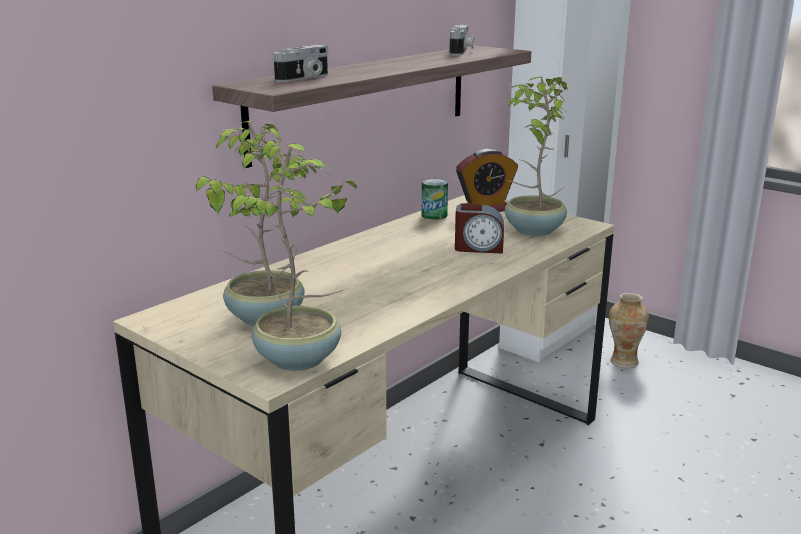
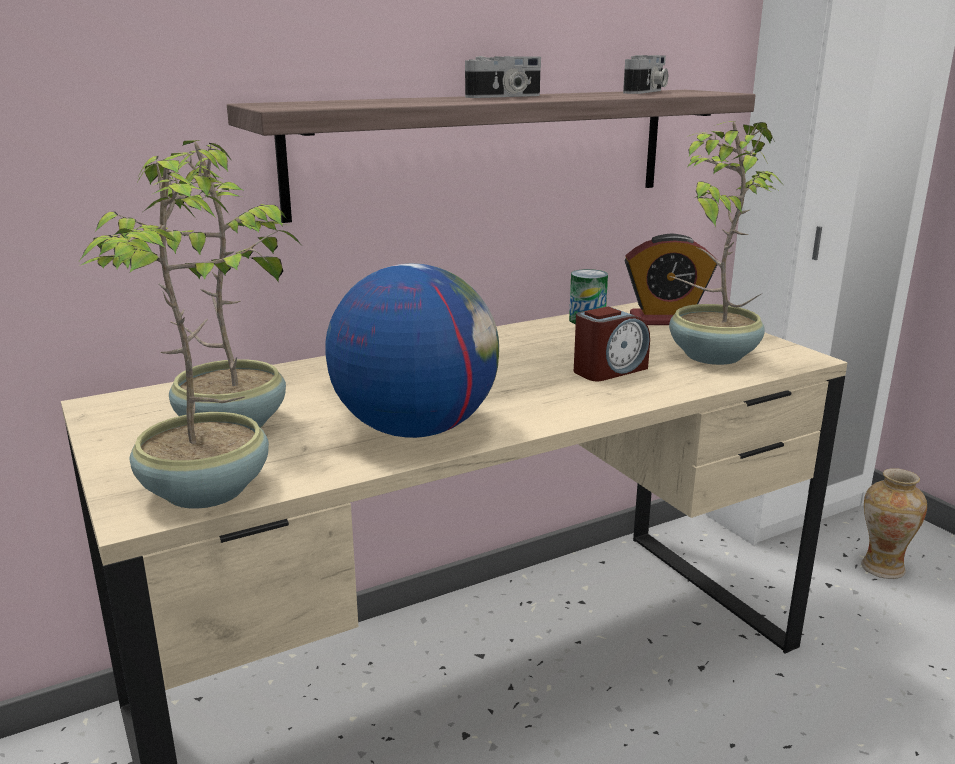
camera: 20 degrees right, 0 degrees up
(304, 78) = (357, 102): camera -> camera (505, 96)
(392, 302) = (414, 429): none -> globe
(478, 248) = (609, 370): alarm clock -> alarm clock turned 60 degrees counterclockwise

